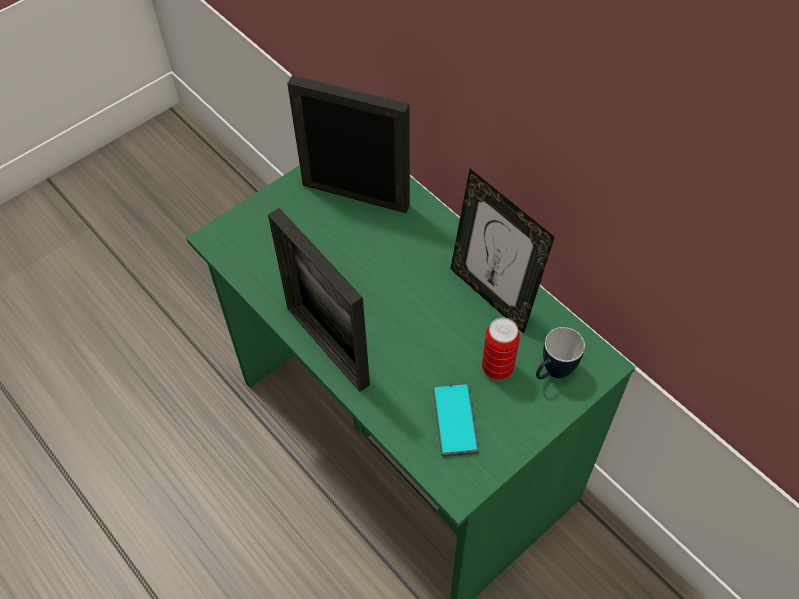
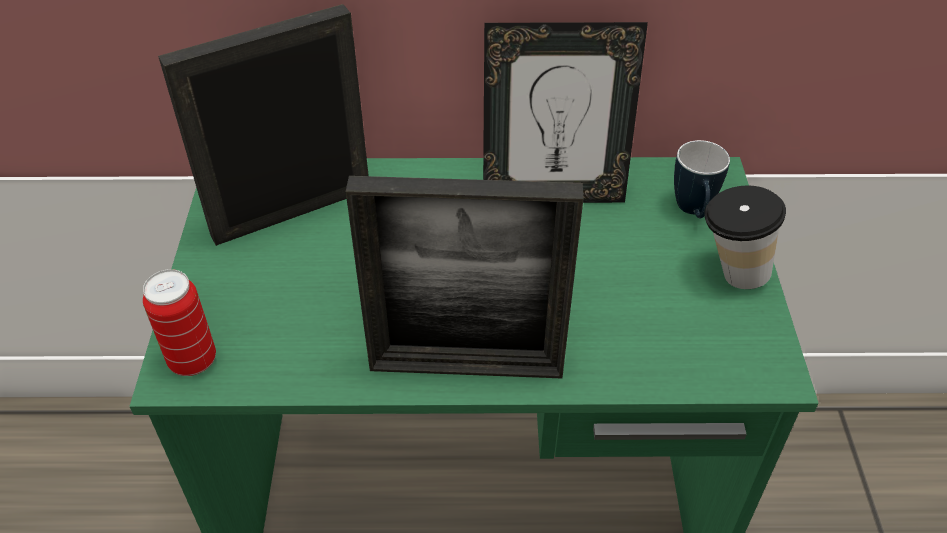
camera: 50 degrees left, 10 degrees down
(455, 420) = (680, 319): phone -> none
(497, 368) = (647, 246): can -> can (192, 360)
(518, 422) = (729, 273): none -> cup

